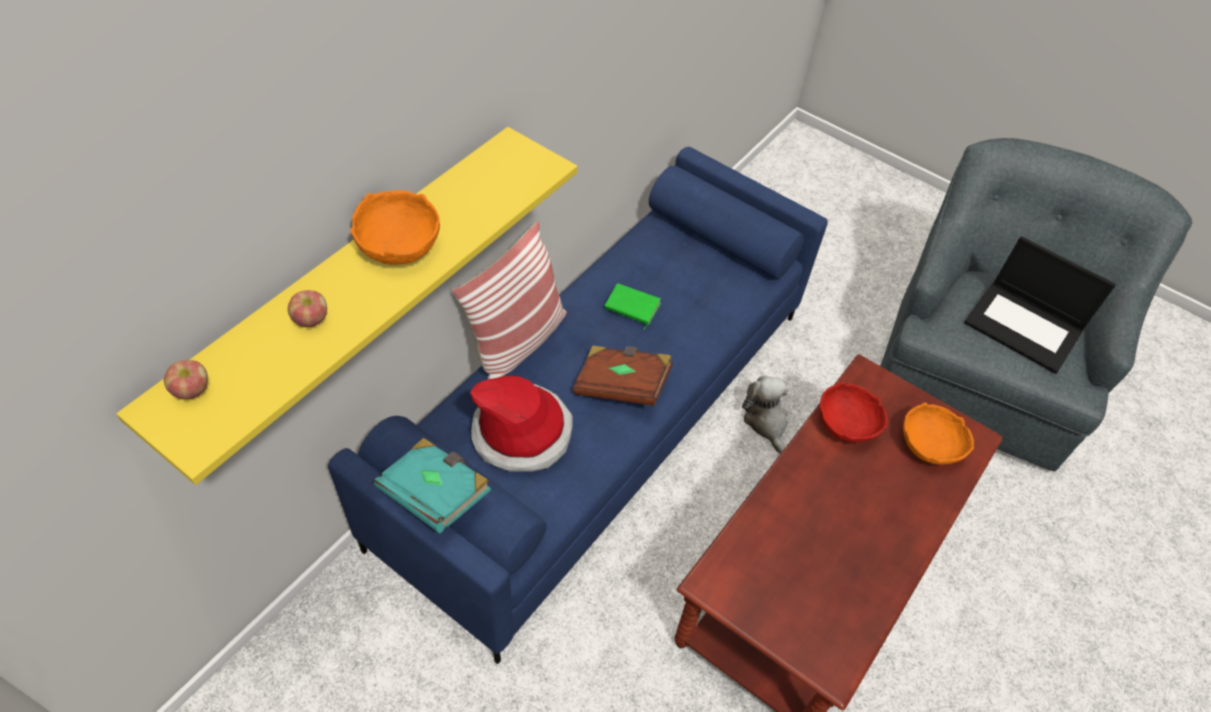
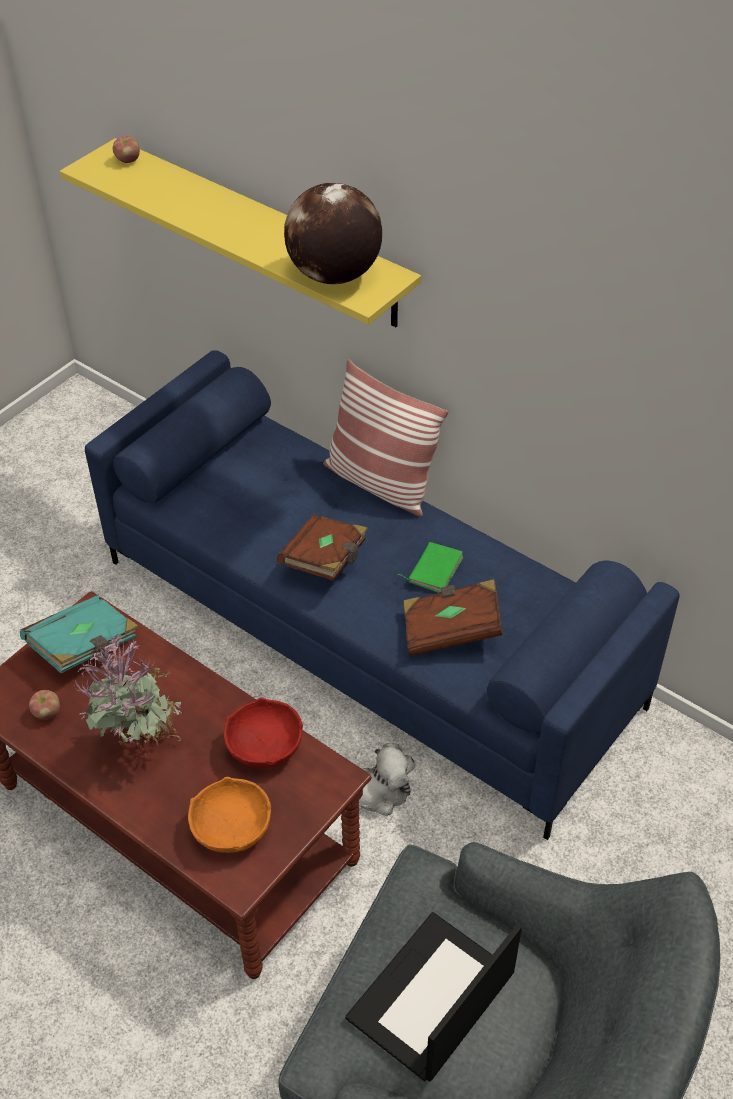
camera: 95 degrees right, 5 degrees down
(311, 320) = (185, 197): apple -> apple (47, 713)
(398, 246) = (260, 227): orange bowl -> none
(435, 494) = (174, 405): turquoise book -> turquoise book (85, 647)
(503, 187) = (334, 275): none -> globe
(522, 433) = (269, 488): hat -> none
(699, 300) = (451, 630): none -> brown book
(865, 520) = (141, 746): none -> potted plant

